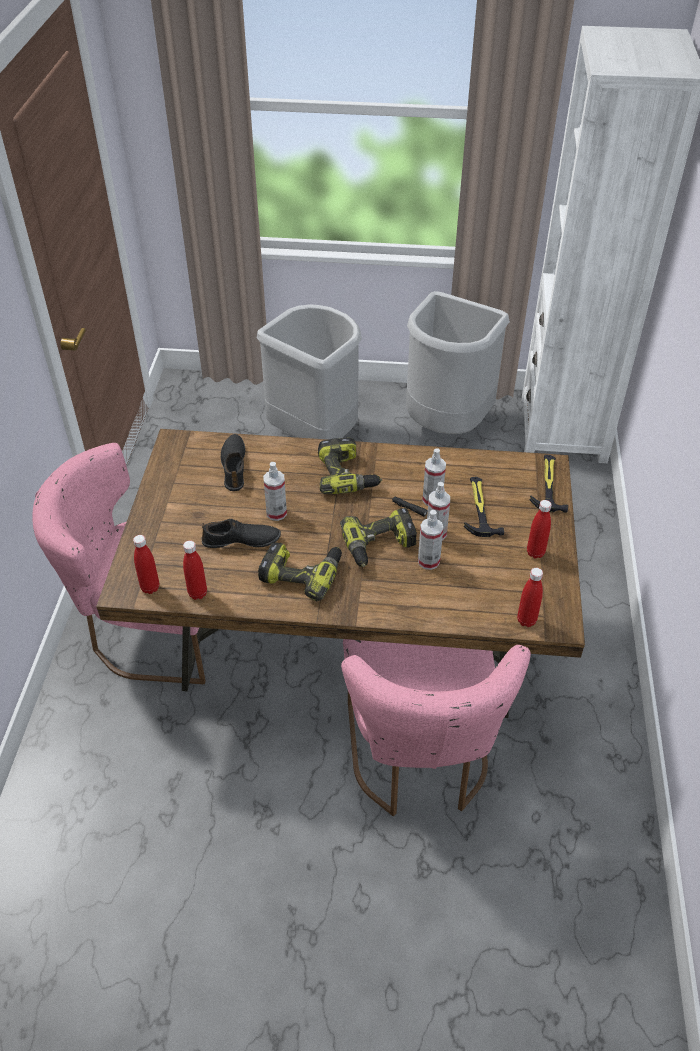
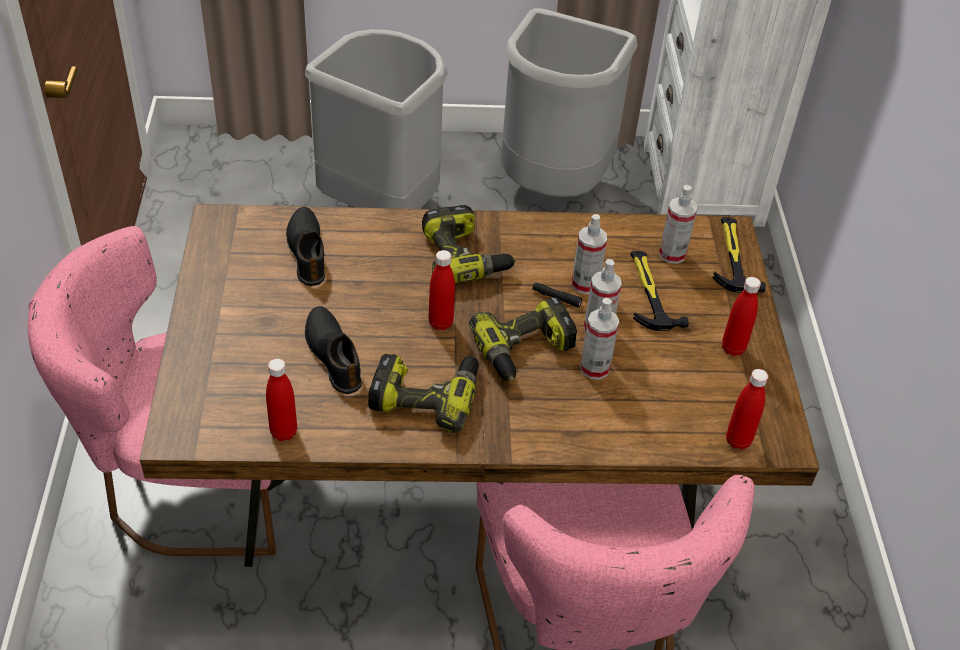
camera: 10 degrees left, 0 degrees up
(150, 587) = (214, 428): red bottle -> red bottle (440, 323)
(241, 541) = (334, 354): black shoe -> black shoe turned 105 degrees counterclockwise
(276, 513) = (376, 313): spray bottle -> spray bottle (672, 254)

